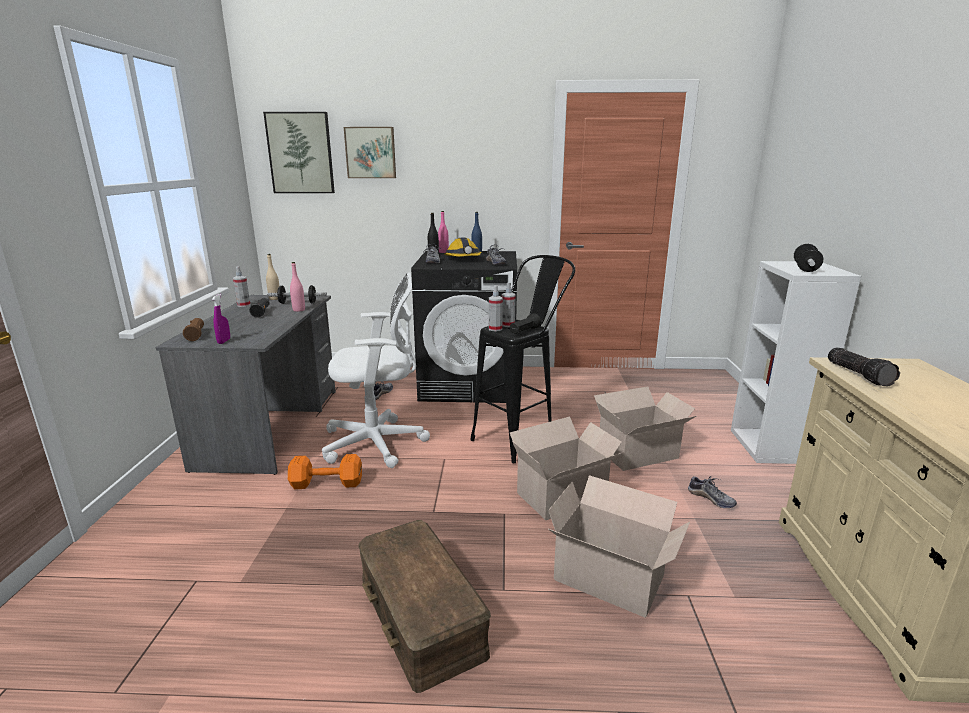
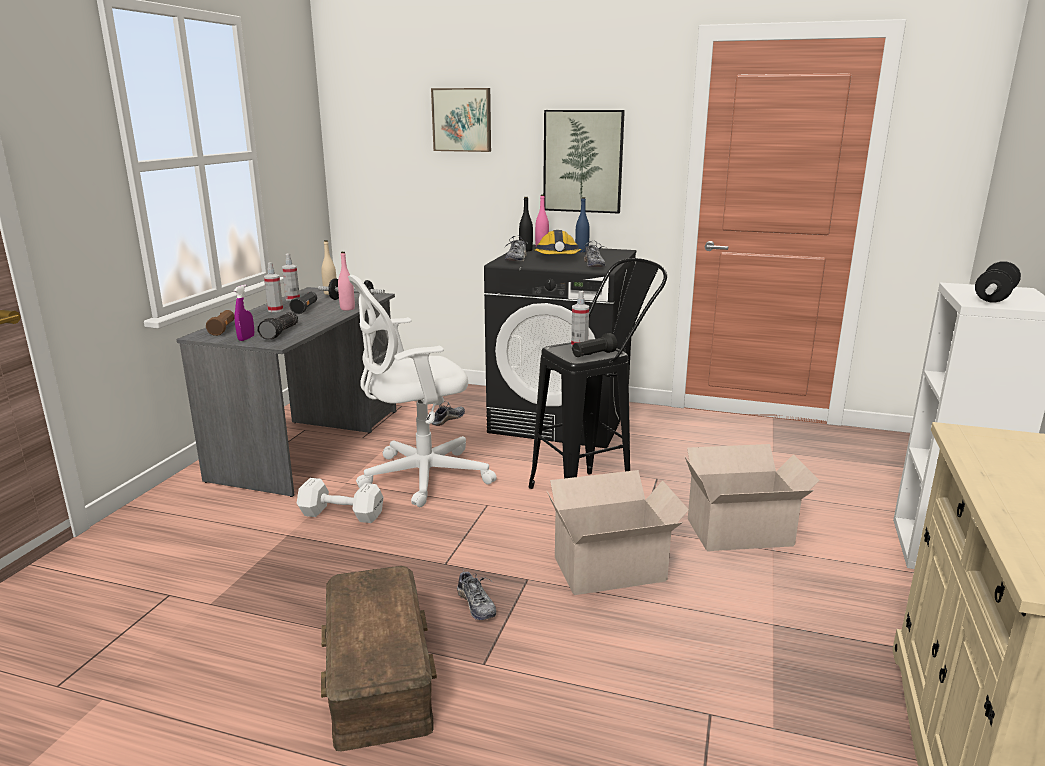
camera: 15 degrees right, 0 degrees up
(300, 153) = (382, 120): picture -> picture (583, 161)
(325, 483) = (340, 514): orange dumbbell -> white dumbbell
(379, 443) = (419, 477): white office chair -> white office chair turned 150 degrees clockwise
(495, 329) = (559, 349): spray bottle -> spray bottle (275, 310)
(611, 579) = (620, 677): cardboard box -> none
(711, 499) = (810, 604): shoe -> shoe (476, 605)
(859, 374) = (981, 452): flashlight -> flashlight (281, 333)

